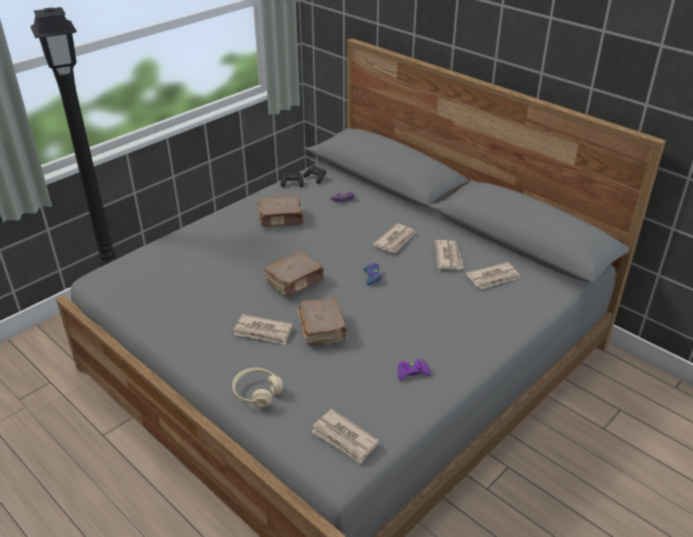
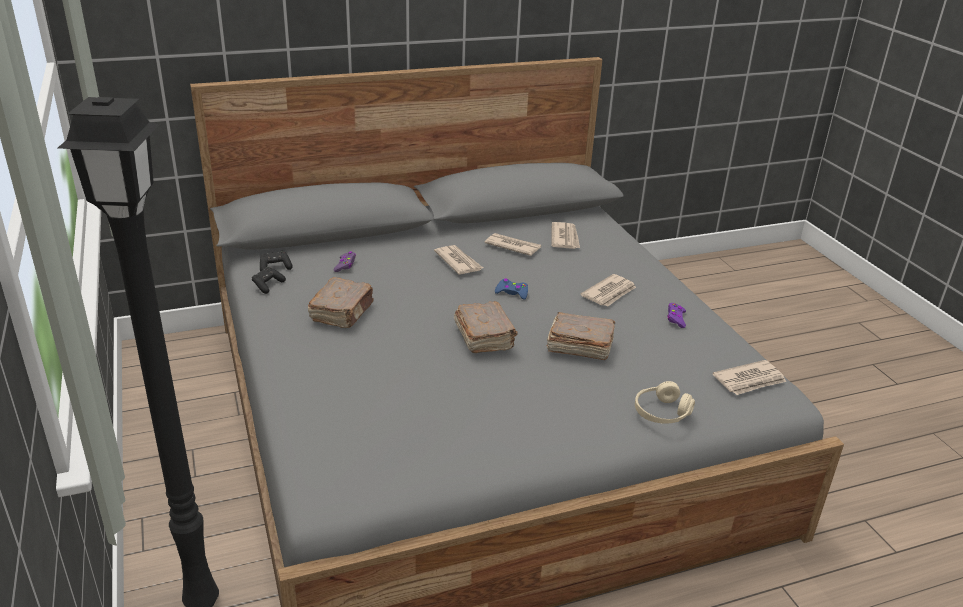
camera: 65 degrees left, 5 degrees down
(263, 332) = (558, 383): newspaper -> newspaper (609, 293)

